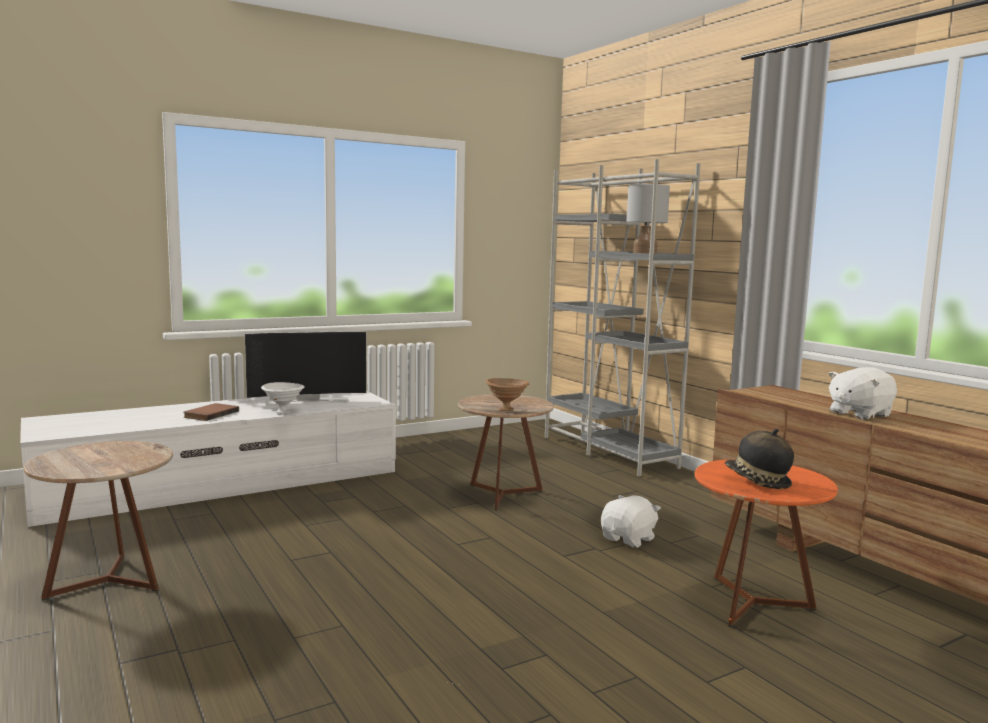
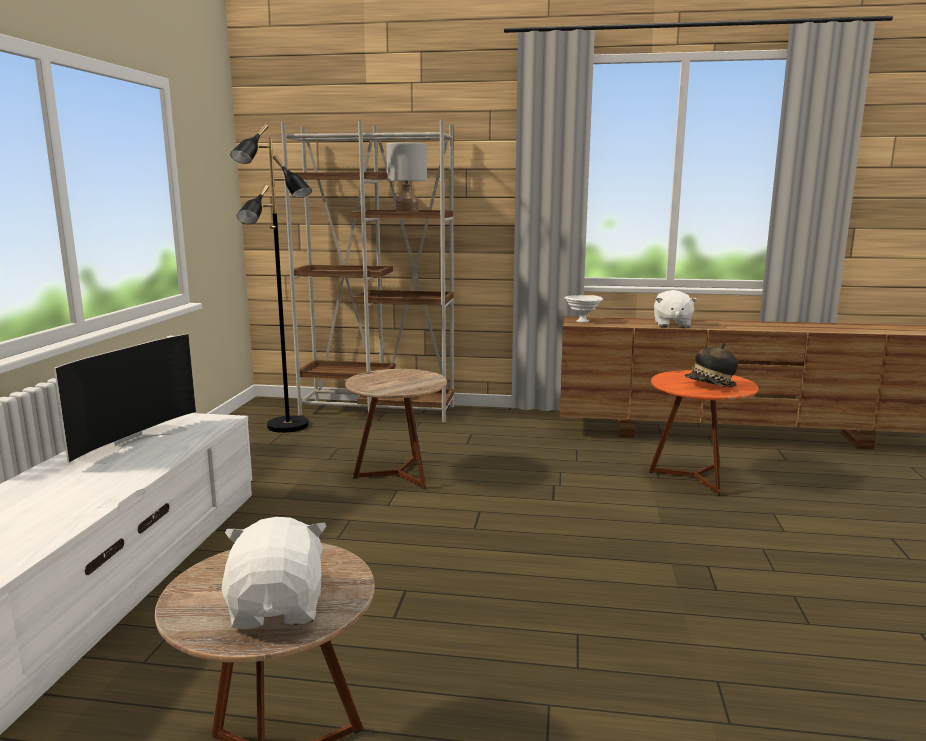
camera: 50 degrees left, 5 degrees up
(210, 414) = (65, 500): brown book -> none
(283, 412) = (156, 463): white bowl -> white bowl (582, 321)
(506, 409) = (418, 385): brown bowl -> none
(518, 442) = (288, 426): none -> black floor lamp
(608, 452) = (378, 410): grey bookcase -> brown bookcase
(629, 539) = (553, 469): white plush toy -> white plush toy (278, 608)

